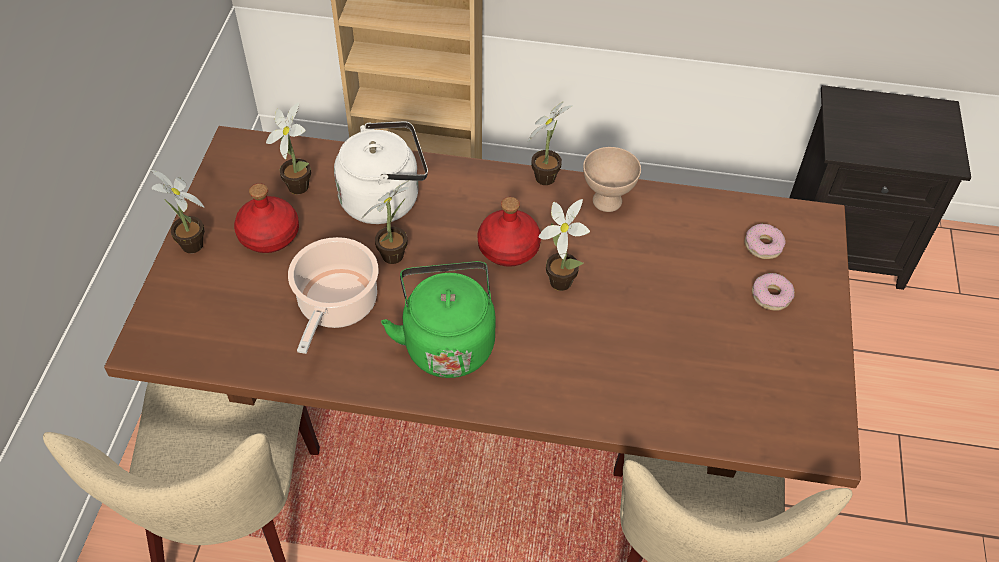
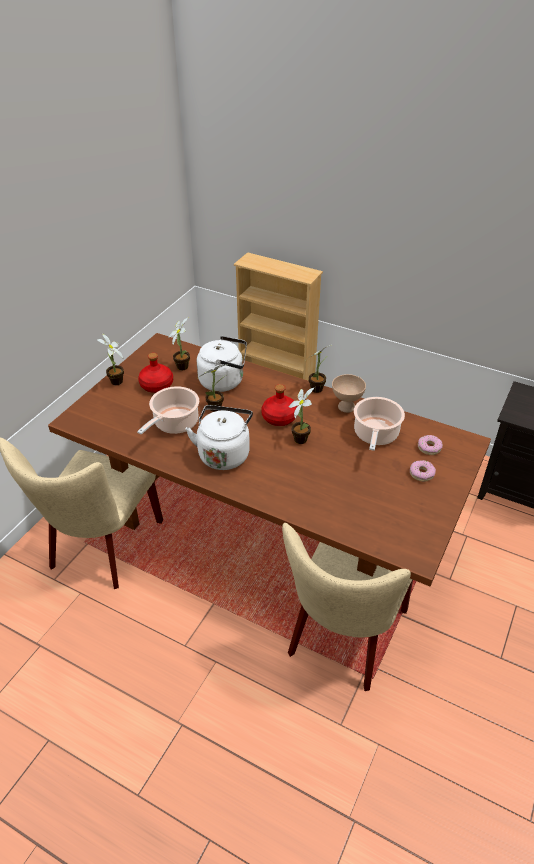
camera: 20 degrees right, 10 degrees down
(447, 342) = (224, 453): green kettle -> white kettle
(674, 243) = (375, 435): none -> cooking pot

